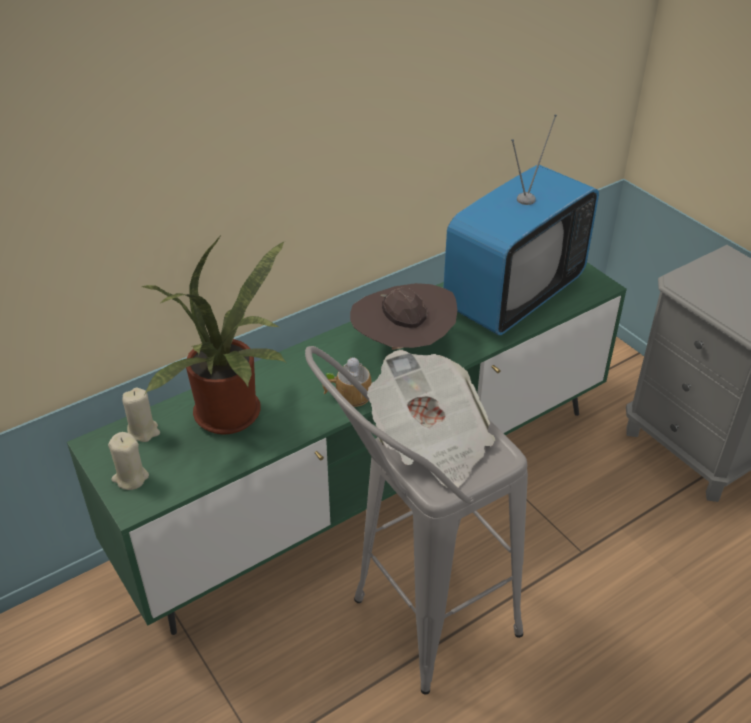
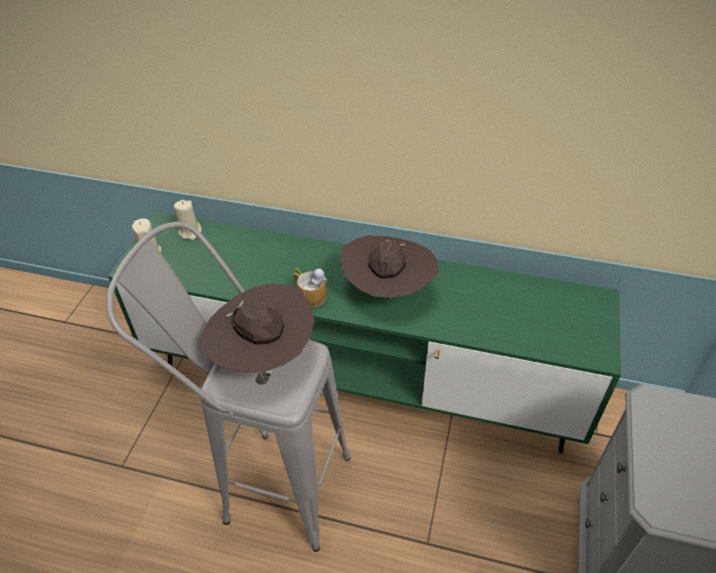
camera: 50 degrees right, 5 degrees up
(232, 418) = (236, 258): potted plant -> none
(431, 442) = (264, 355): newspaper -> brown hat
(513, 295) = (517, 312): television -> none

